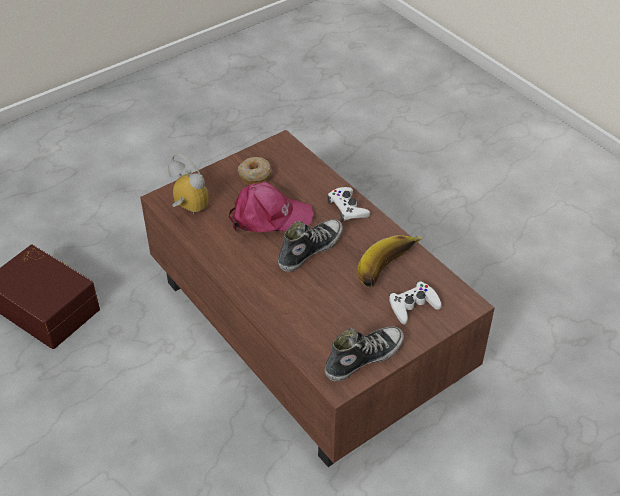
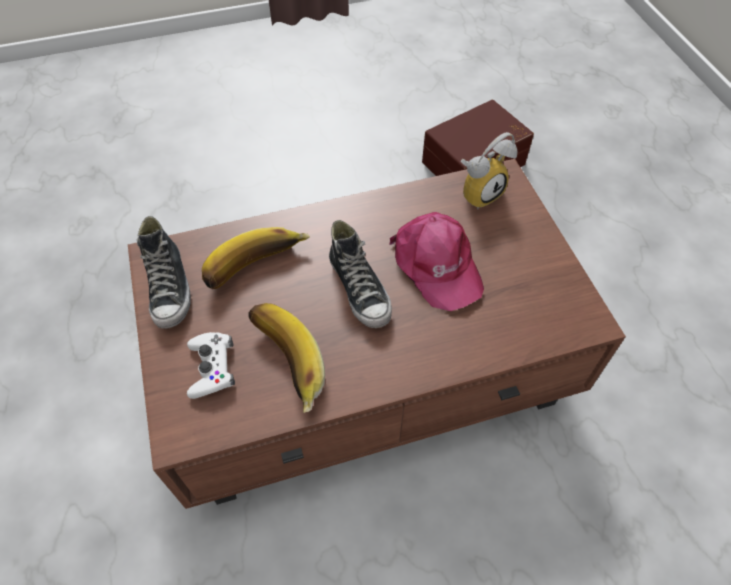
camera: 110 degrees right, 10 degrees up
(254, 175) = (524, 271): donut -> none
(269, 217) = (436, 265): pink cap -> pink cap turned 45 degrees counterclockwise
(320, 311) = (258, 270): none -> banana
(347, 208) = (421, 357): white game controller -> none

